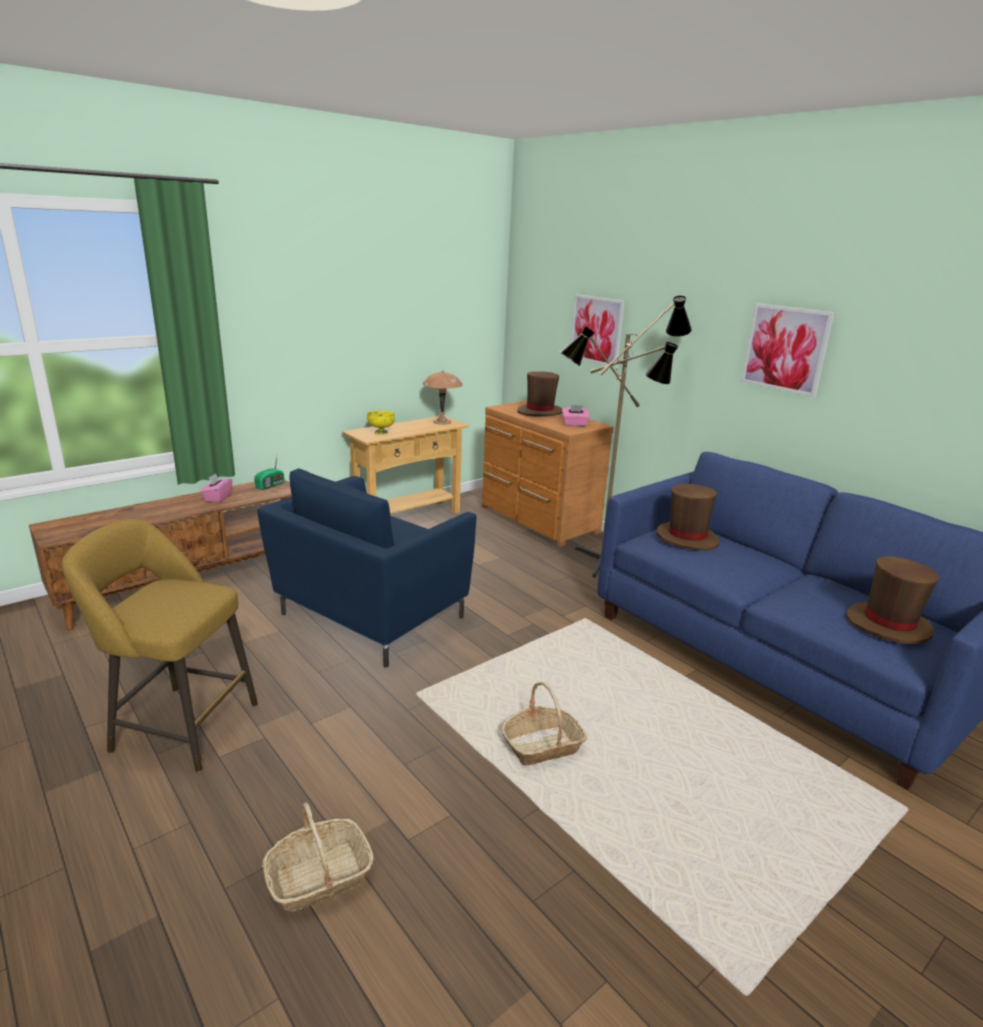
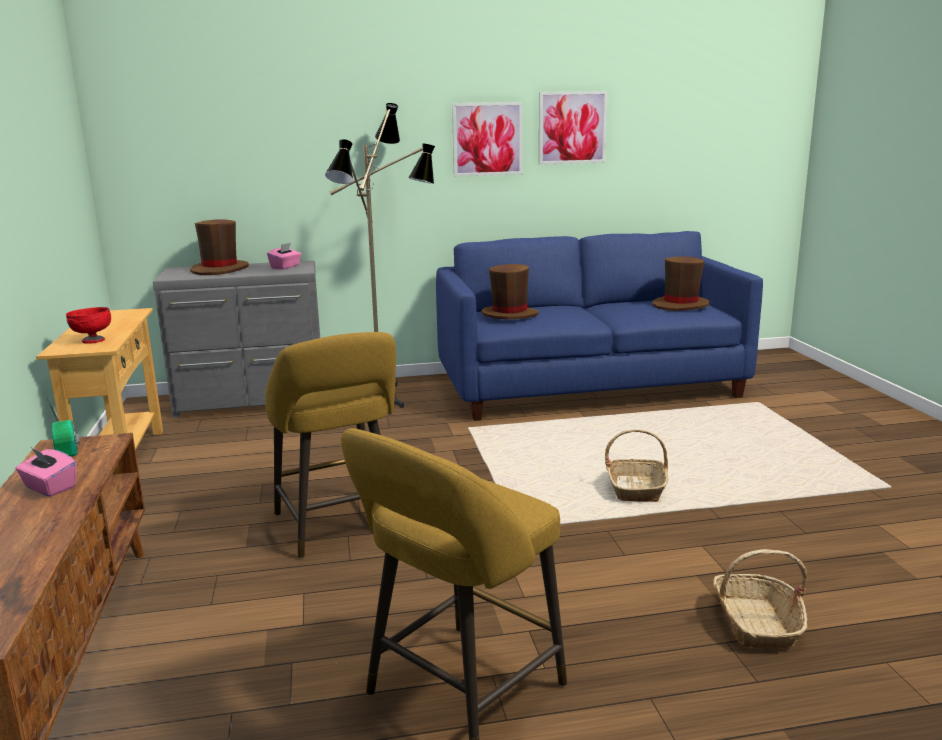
camera: 60 degrees left, 5 degrees down
(369, 616) = (340, 527): blue armchair -> yellow stool
(381, 432) = (92, 340): yellow bowl -> red bowl
(442, 422) = (115, 314): brown table lamp -> none
(537, 520) = (253, 401): brown dresser -> grey dresser
(596, 330) = (262, 159): picture -> picture (572, 127)

